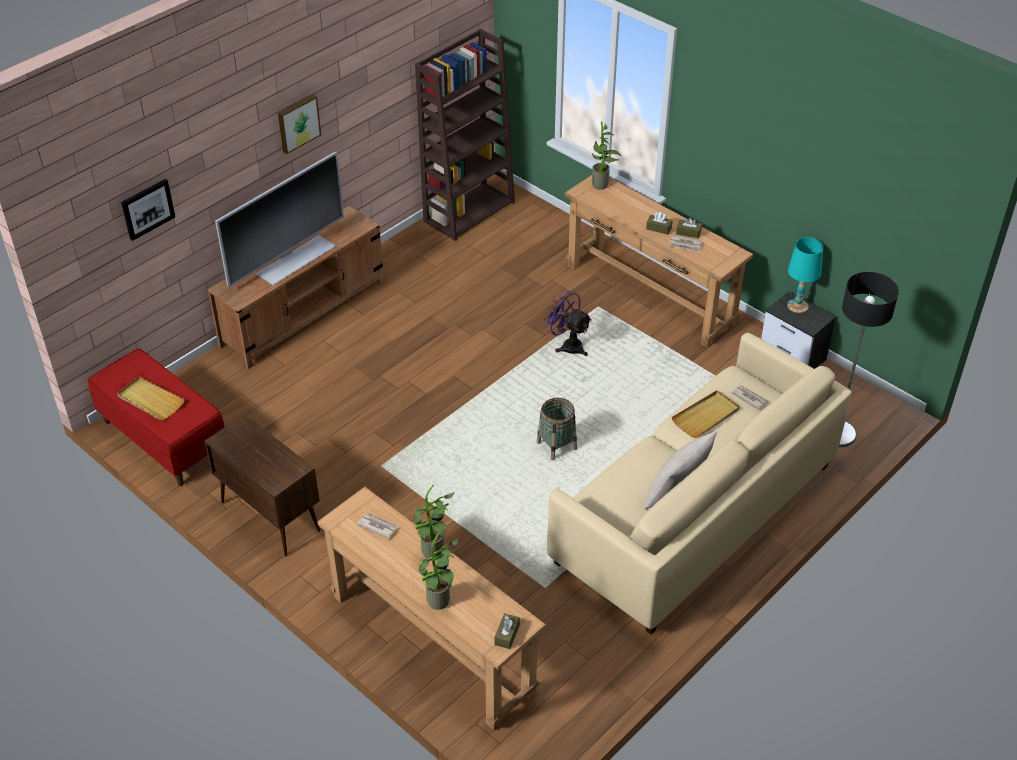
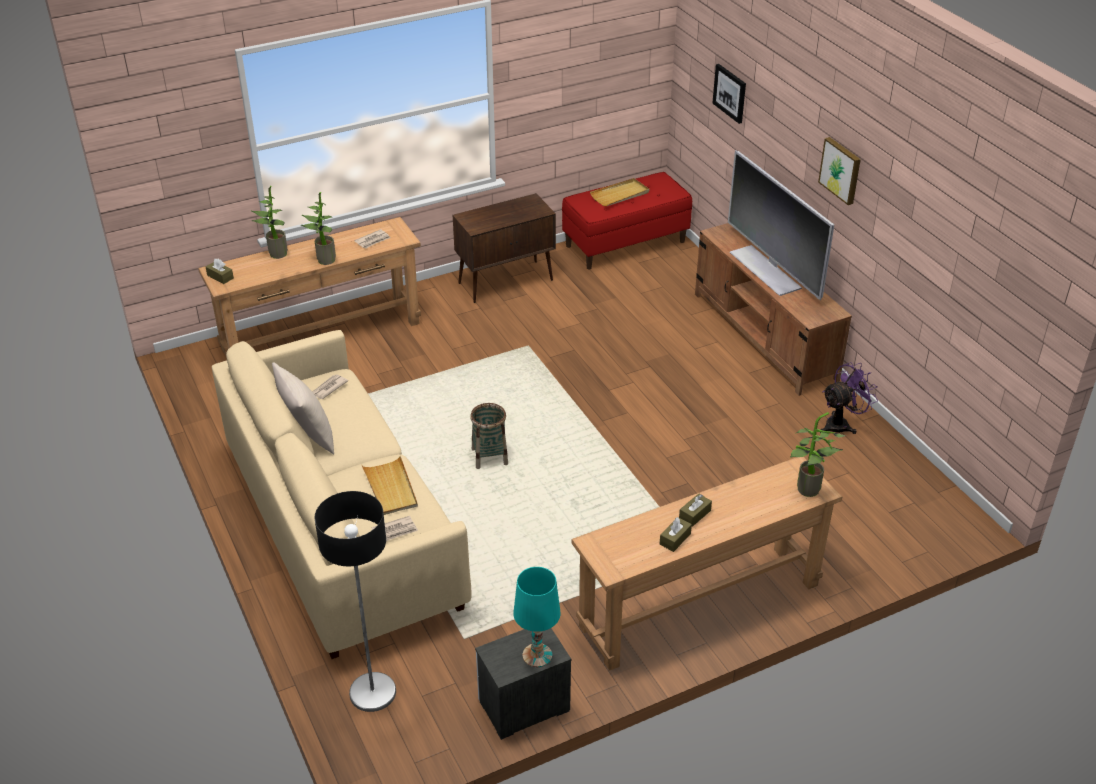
camera: 110 degrees right, 5 degrees down
(469, 211) = (920, 488): brown bookcase -> none
(567, 345) = (636, 506): purple fan -> purple fan (841, 424)
(686, 245) = (651, 528): newspaper -> newspaper (328, 388)

